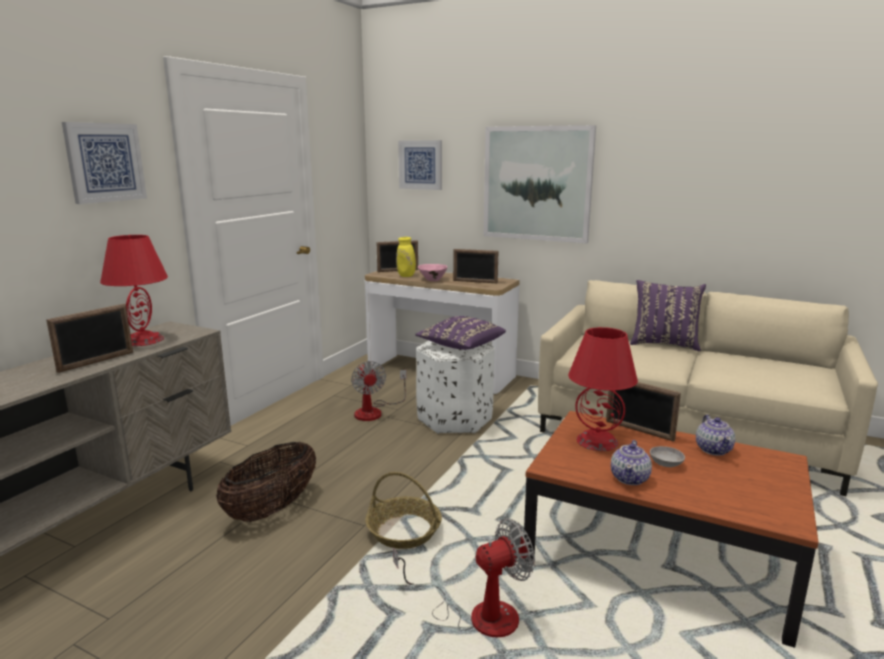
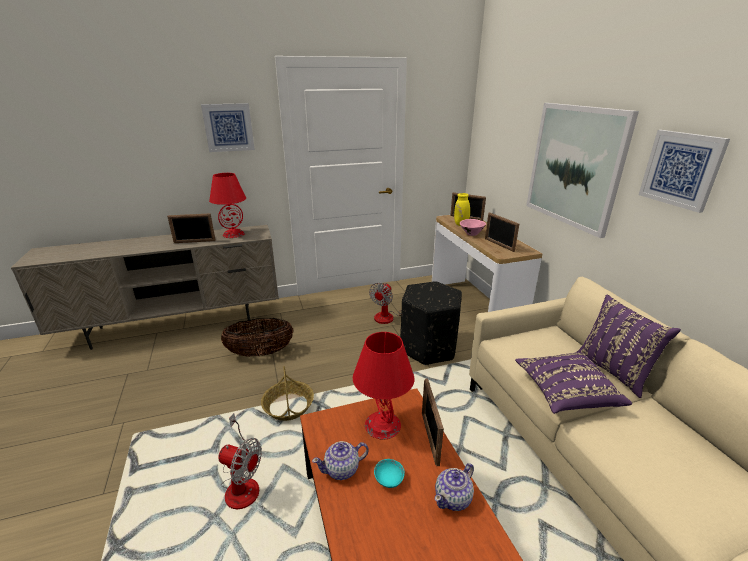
camera: 45 degrees right, 10 degrees up
(420, 165) = (500, 132): picture -> picture (681, 169)
(455, 419) = (429, 347): white ottoman -> black ottoman
(460, 346) = (434, 296): purple pillow -> purple pillow (565, 393)
(666, 464) = (389, 479): grey bowl -> turquoise bowl

